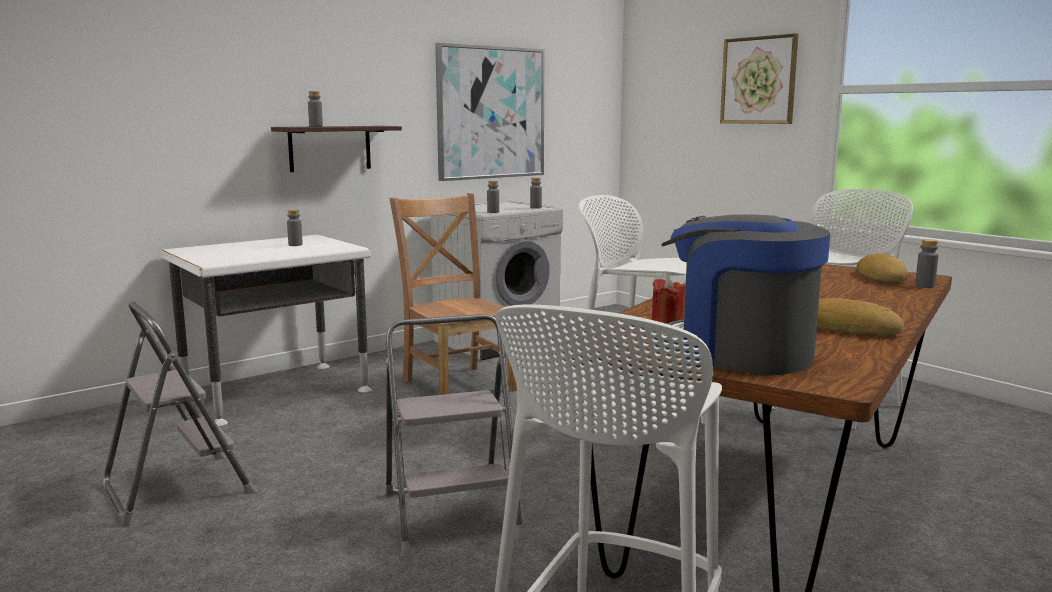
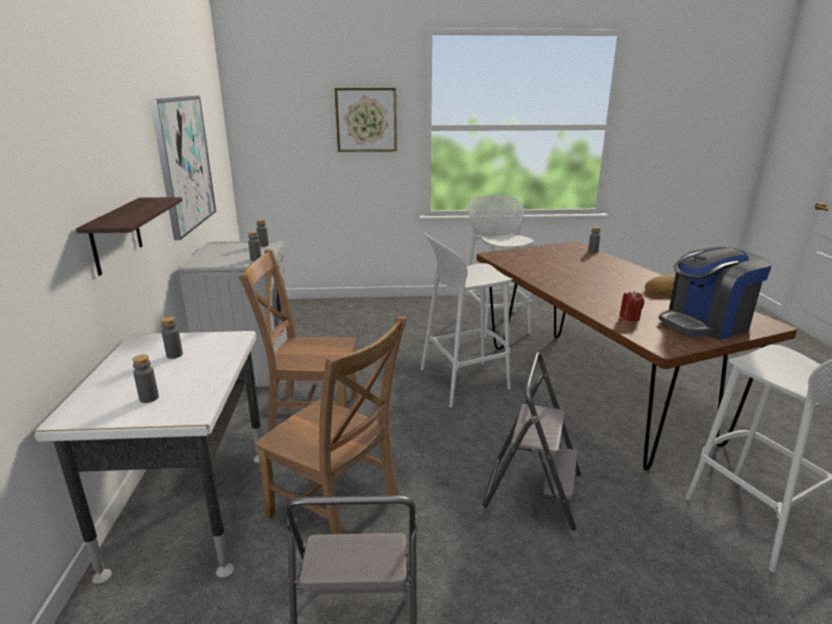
camera: 55 degrees left, 10 degrees up
(316, 126) = (129, 217): grey bottle -> grey bottle (149, 398)
(325, 436) = (337, 511): none -> brown chair
(883, 277) = (565, 250): bread -> none

